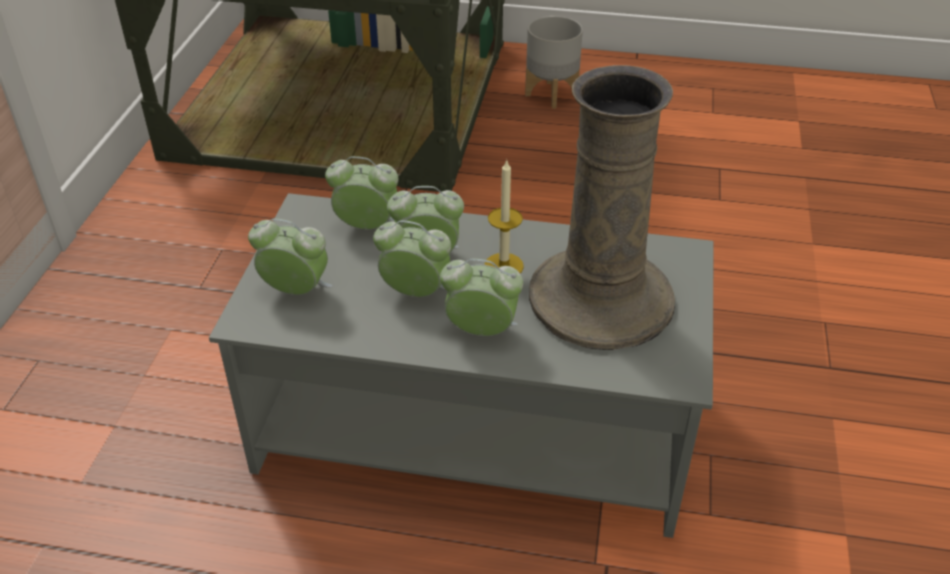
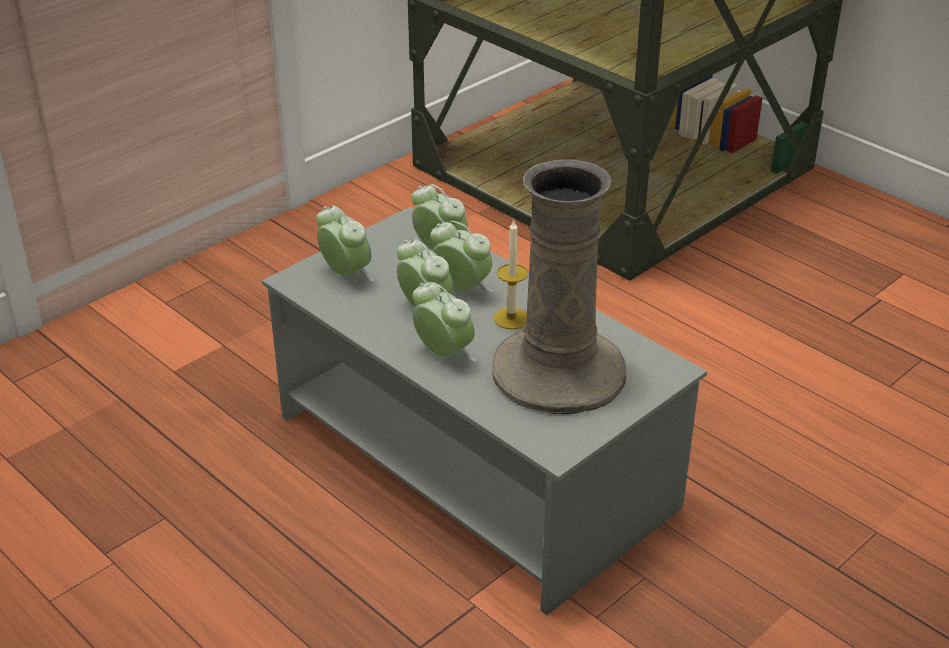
camera: 35 degrees right, 5 degrees down
(550, 94) = (815, 229): grey planter -> none

